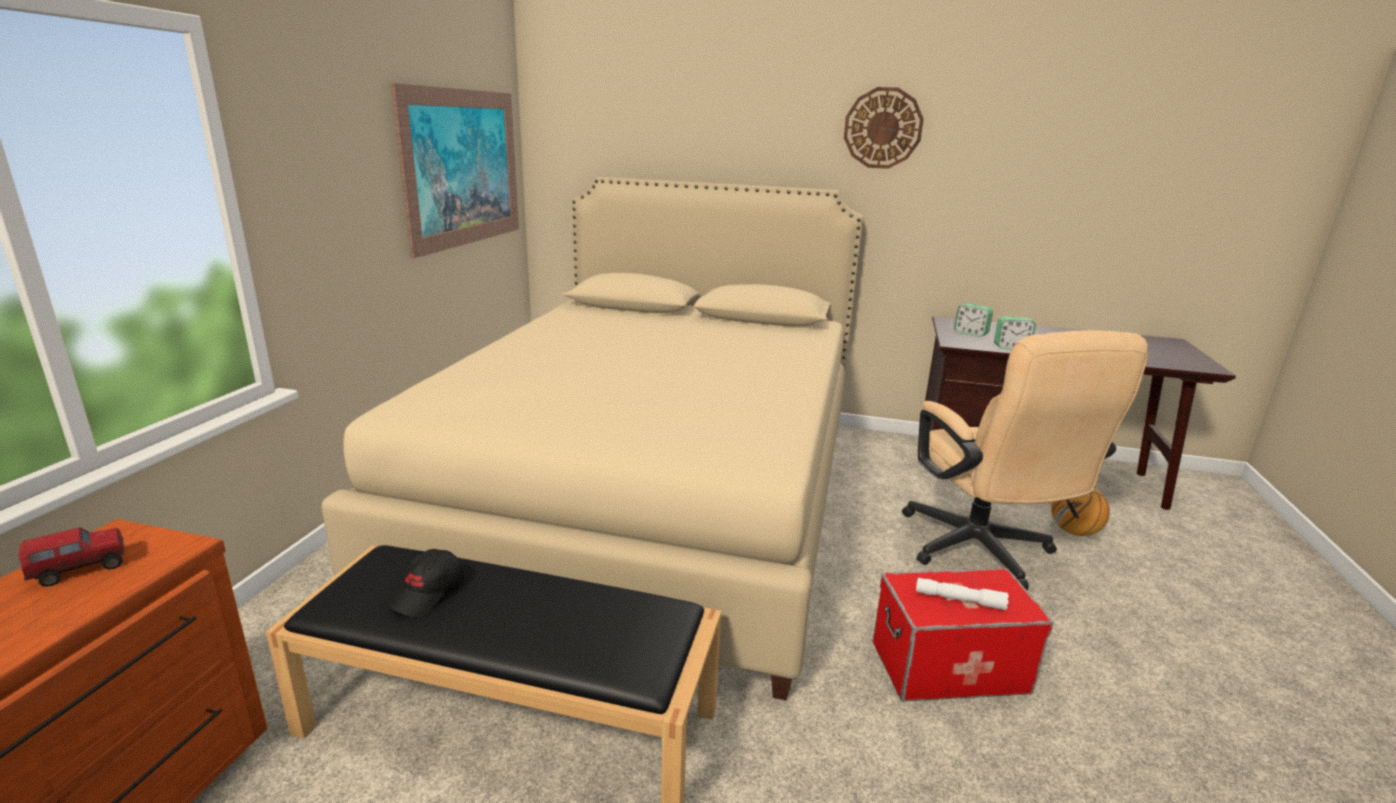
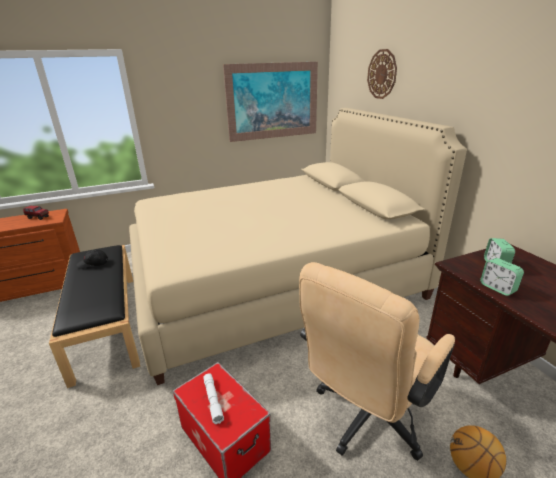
camera: 55 degrees right, 5 degrees up
(883, 128) = (494, 77): wall clock -> wall clock (382, 74)

